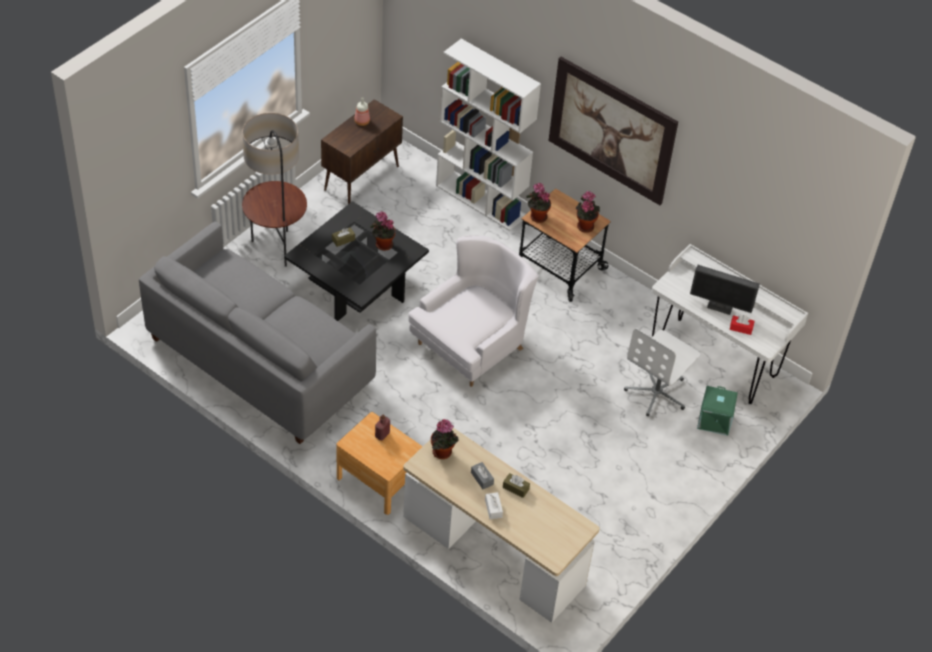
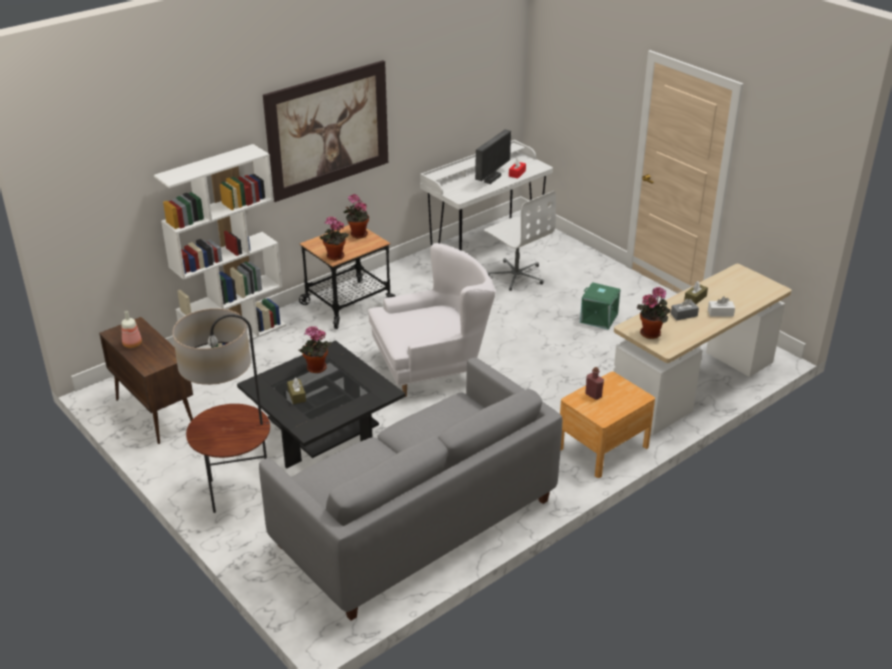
camera: 75 degrees left, 15 degrees down
(472, 344) = (432, 366): white armchair -> white armchair turned 105 degrees clockwise
(715, 420) = (552, 253): green storage box -> green storage box (599, 318)

